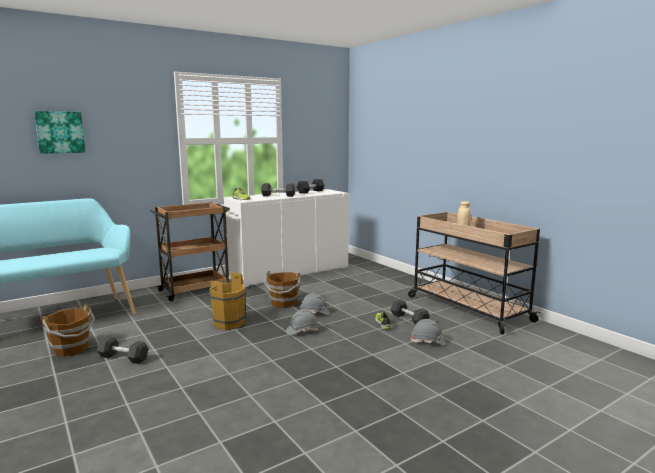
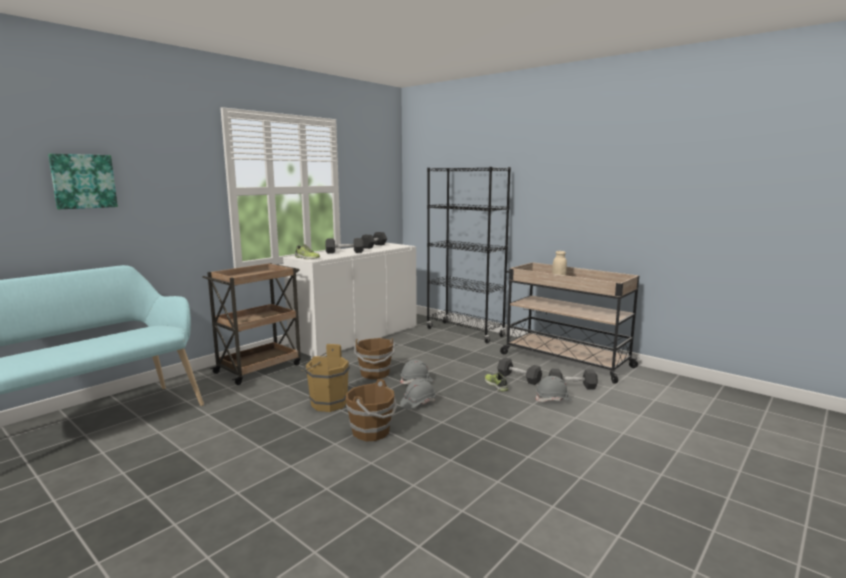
camera: 15 degrees left, 0 degrees up
(71, 349) = (148, 460): brown bucket -> brown bucket (372, 432)
(123, 358) = (227, 462): grey dumbbell -> grey dumbbell (572, 387)
(389, 275) = (465, 332): none -> black bookcase

